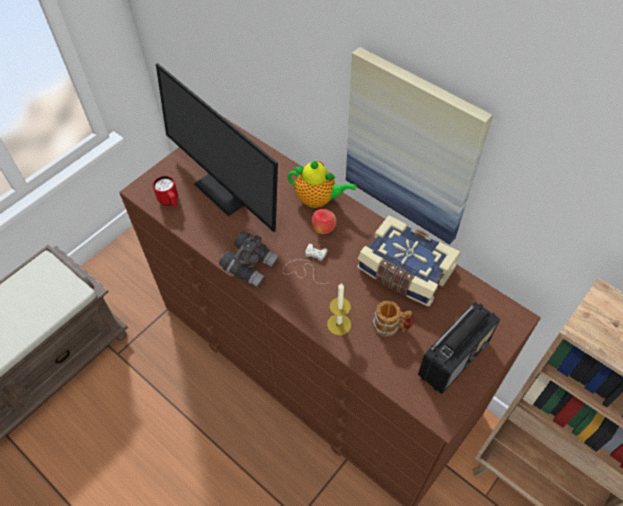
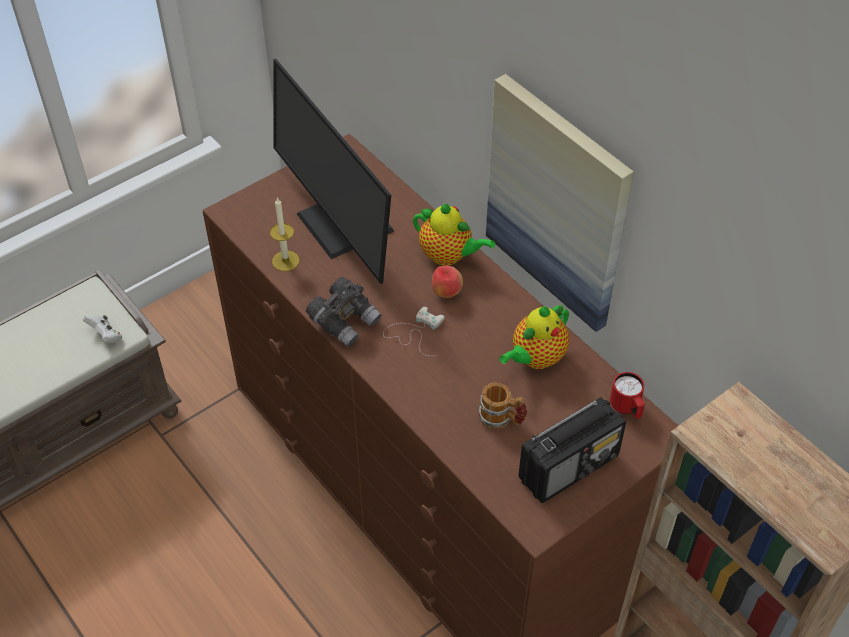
camera: 10 degrees right, 5 degrees down
(62, 296) = (106, 336): none -> white game controller
(170, 202) = (262, 231): red mug -> red mug (627, 409)
(339, 324) = (437, 406): candle -> candle (285, 261)
(404, 271) = (535, 358): book -> teapot

